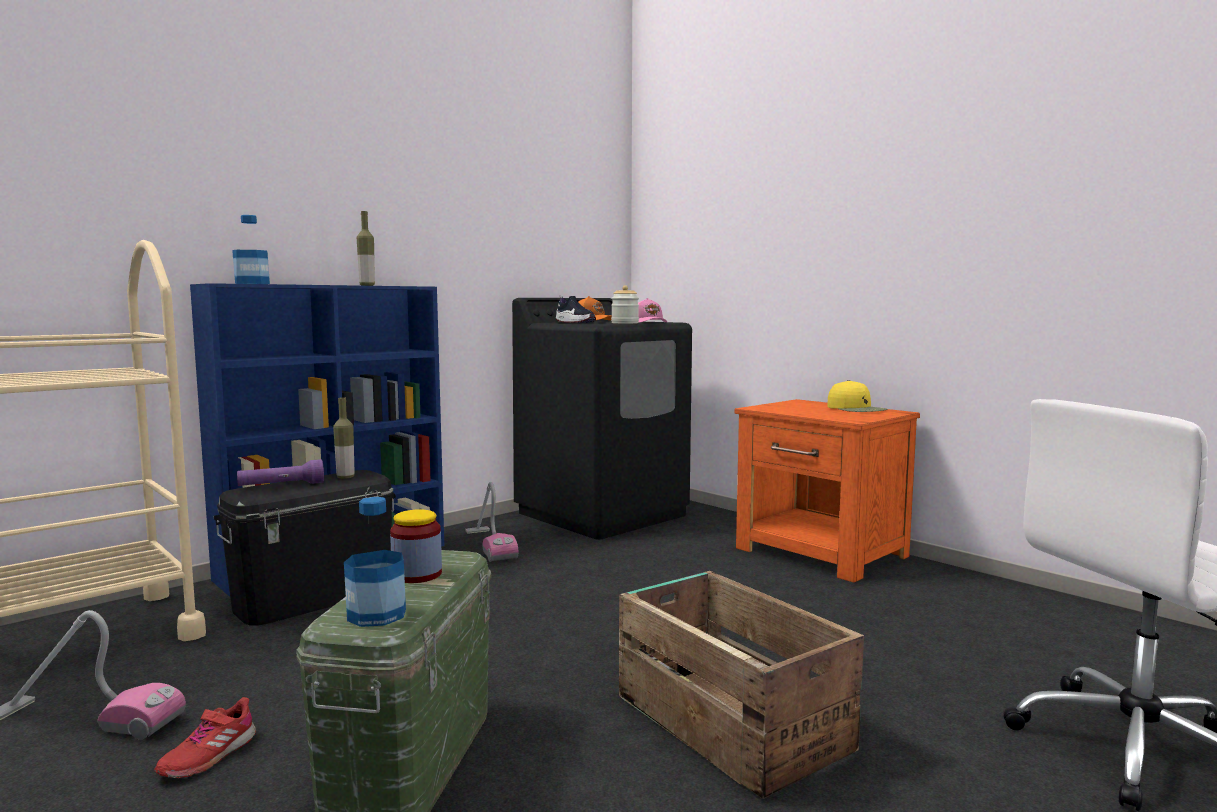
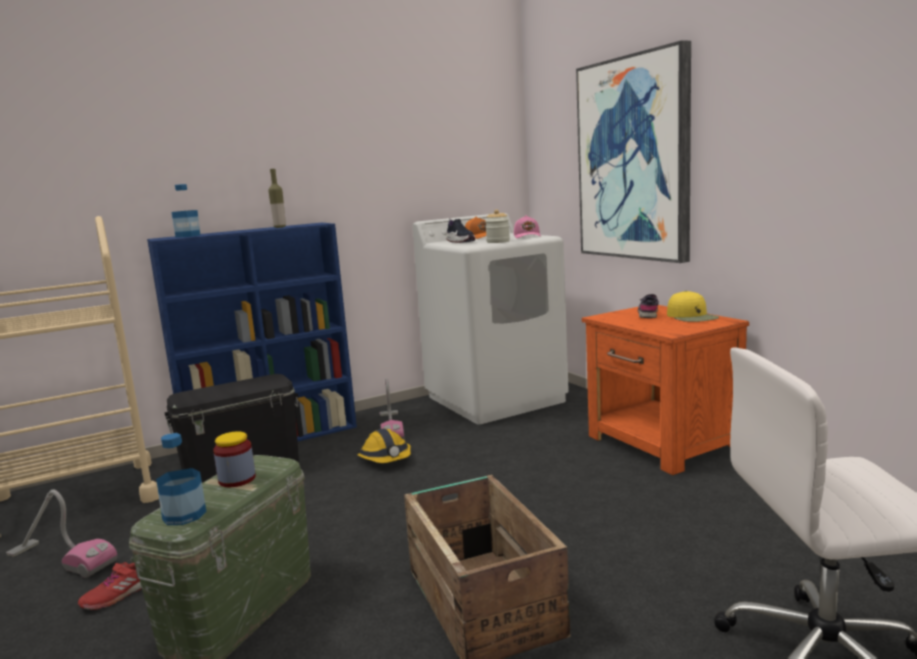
camera: 15 degrees right, 5 degrees up
(281, 486) = (211, 390): purple flashlight -> none
(345, 477) = (260, 381): bottle -> none
(506, 578) = (386, 459): none -> hard hat
(602, 514) = (496, 399): black washing machine -> white washing machine
(777, 240) = (634, 159): none -> picture
(806, 406) = (648, 314): none -> grey shoe

